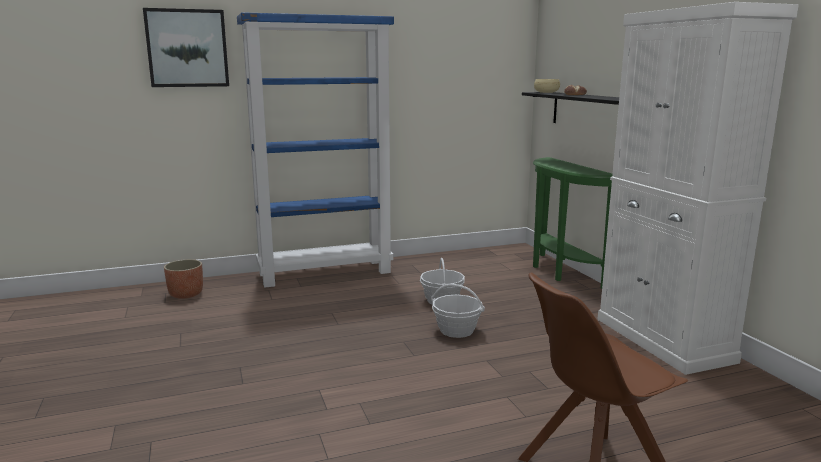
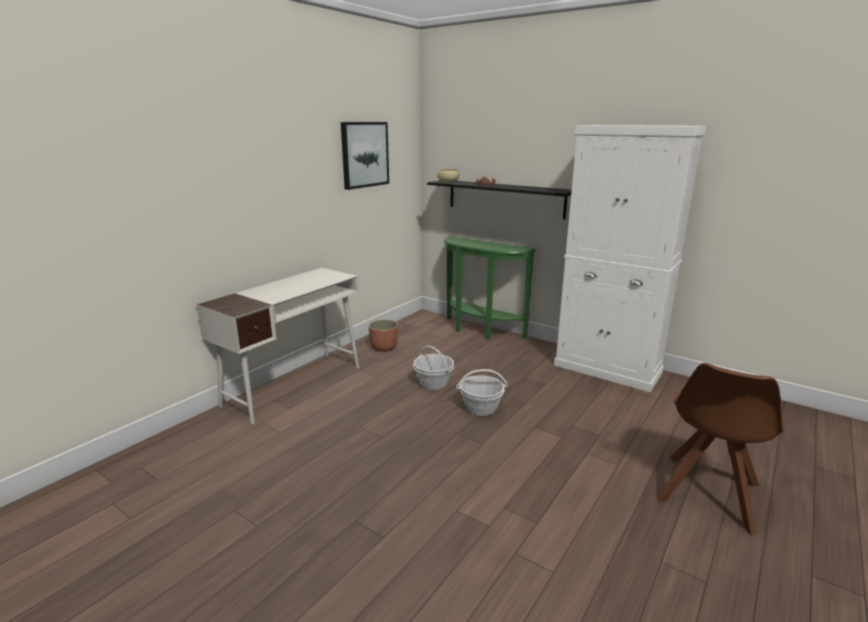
camera: 35 degrees left, 5 degrees up
(186, 294) = (171, 460): planter -> planter (384, 347)
(187, 48) = (111, 160): picture -> picture (364, 154)
(326, 272) = (294, 385): blue bookcase -> white desk

